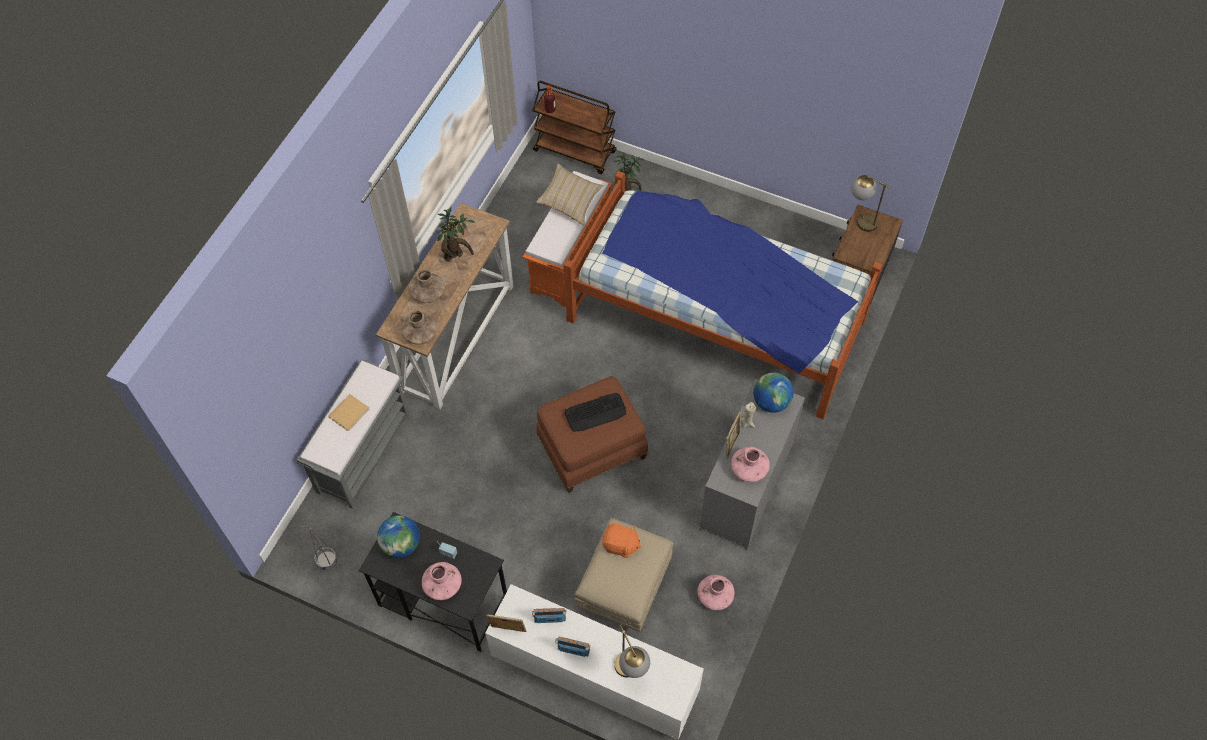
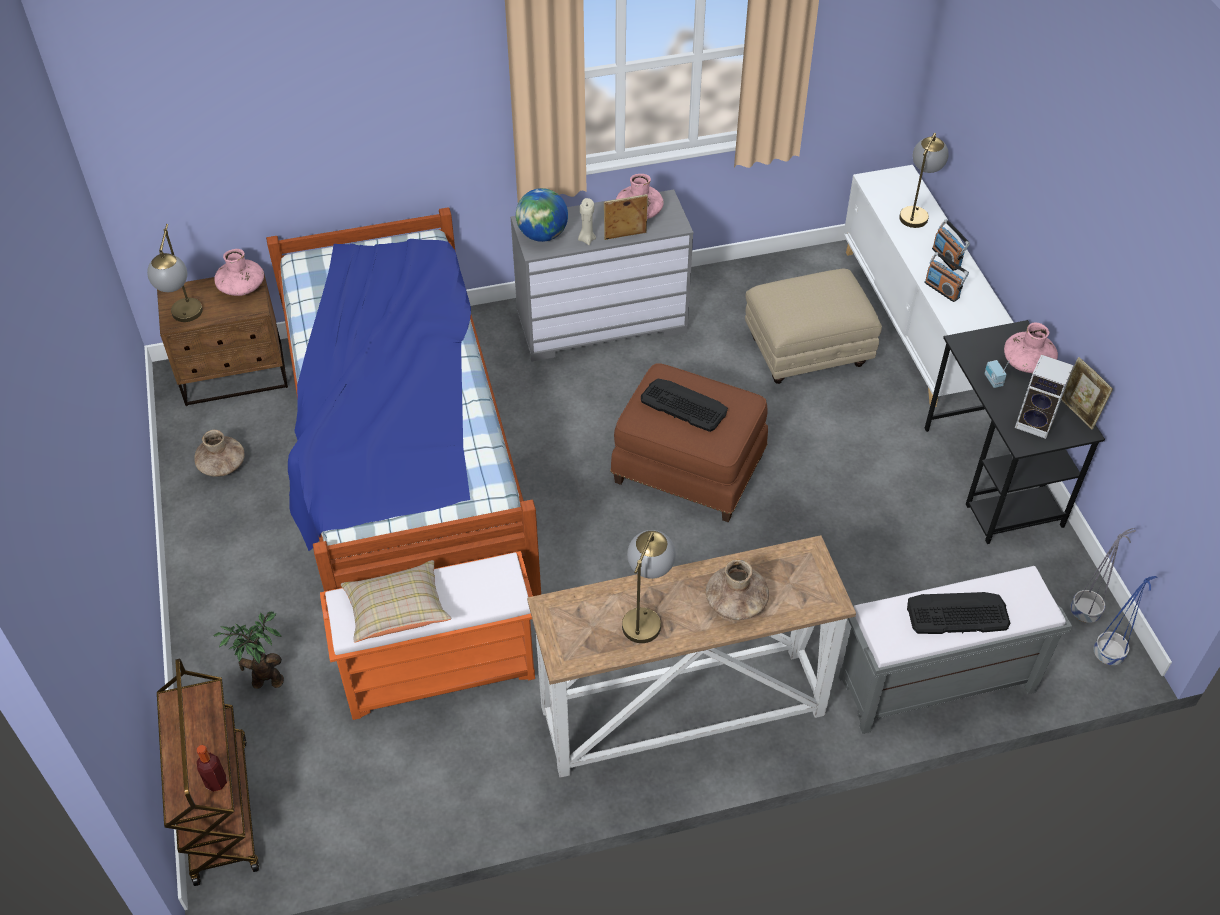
camera: 130 degrees left, 10 degrees down
(297, 547) = (1108, 655): none -> blue planter
(350, 412) = (957, 614): beige book -> keyboard
(401, 545) = (1036, 423): globe -> speaker
(420, 334) = (801, 563): brown vase -> brown vase (222, 465)
(456, 255) = (645, 615): potted plant -> table lamp
(508, 630) = (991, 310): picture frame -> picture frame (1078, 413)
(620, 545) = (800, 310): orange plush toy -> none
(715, 596) = (739, 287): pink vase -> pink vase (241, 287)

